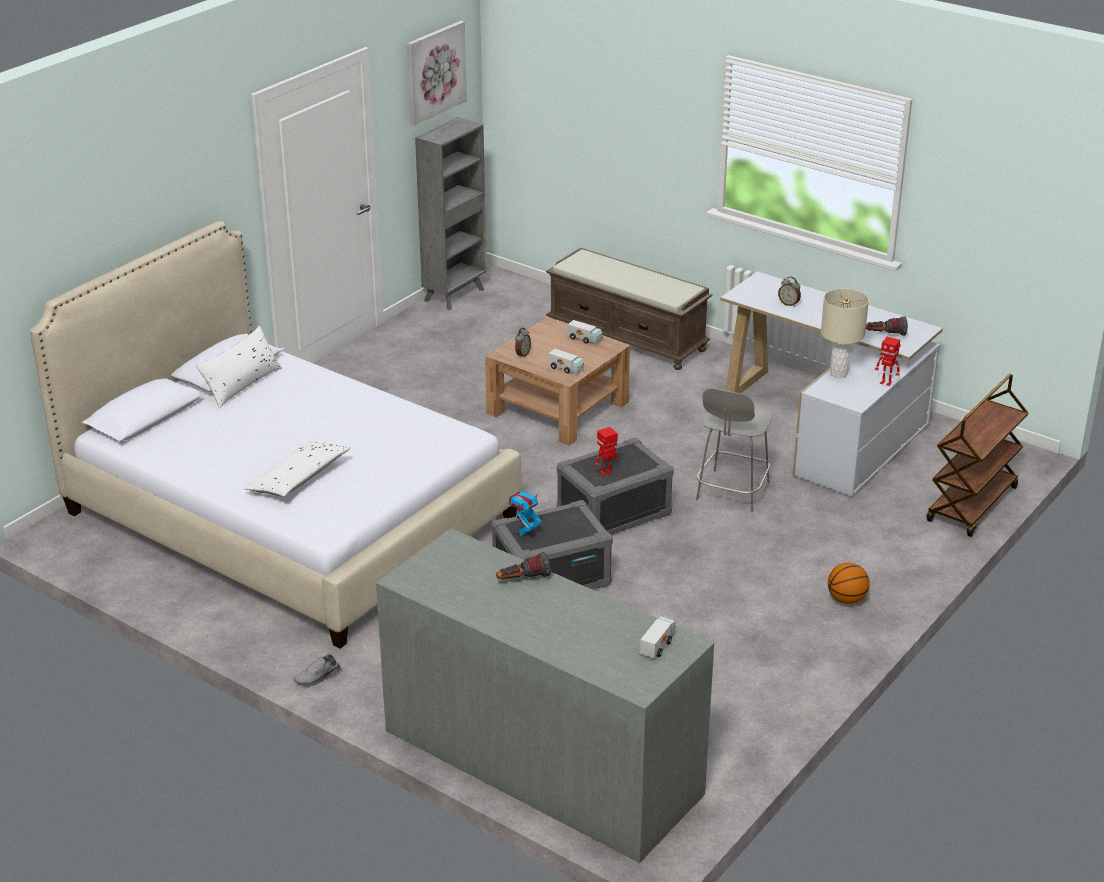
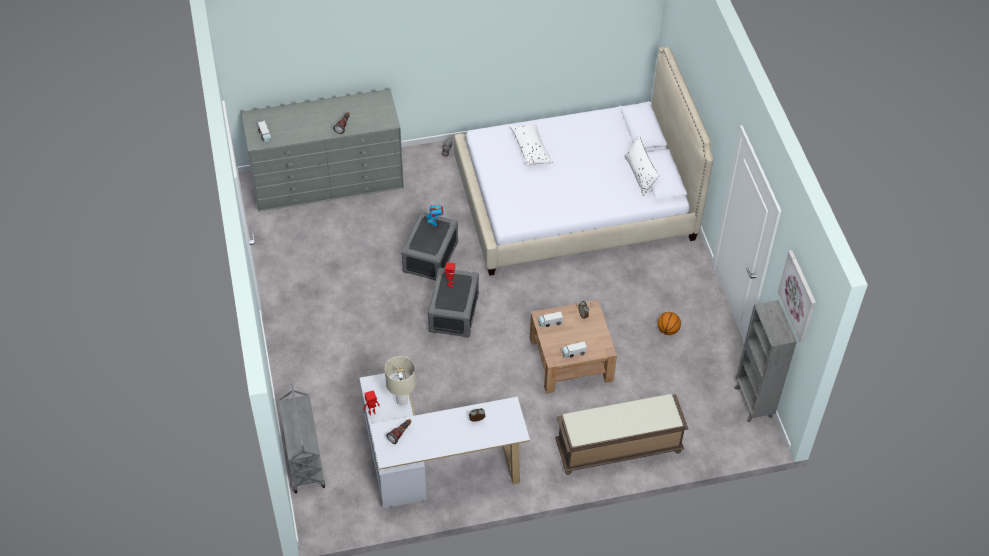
camera: 130 degrees right, 20 degrees up
(731, 492) = (420, 370): grey chair -> none
(847, 600) = (301, 344): basketball -> basketball (667, 330)
(972, 505) = (303, 458): brown cart -> grey cart

